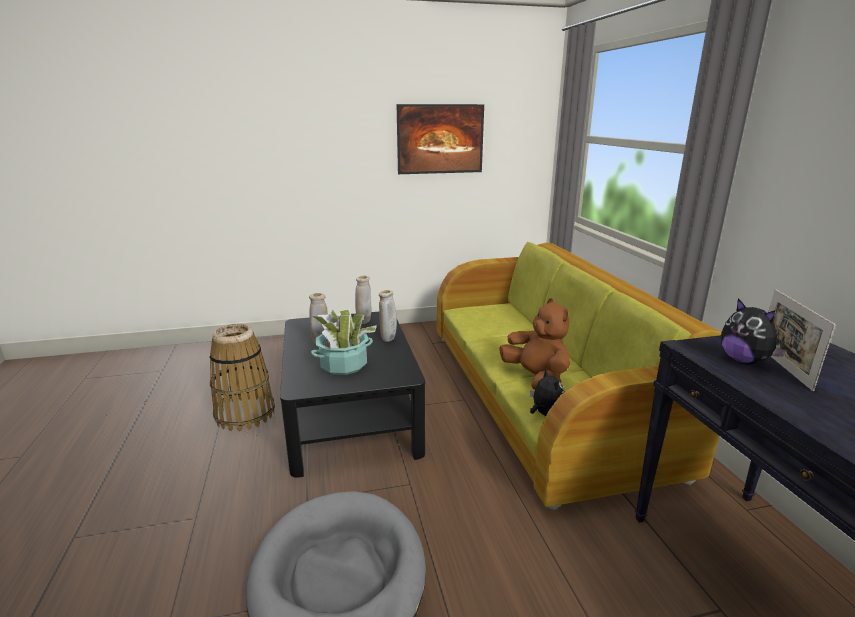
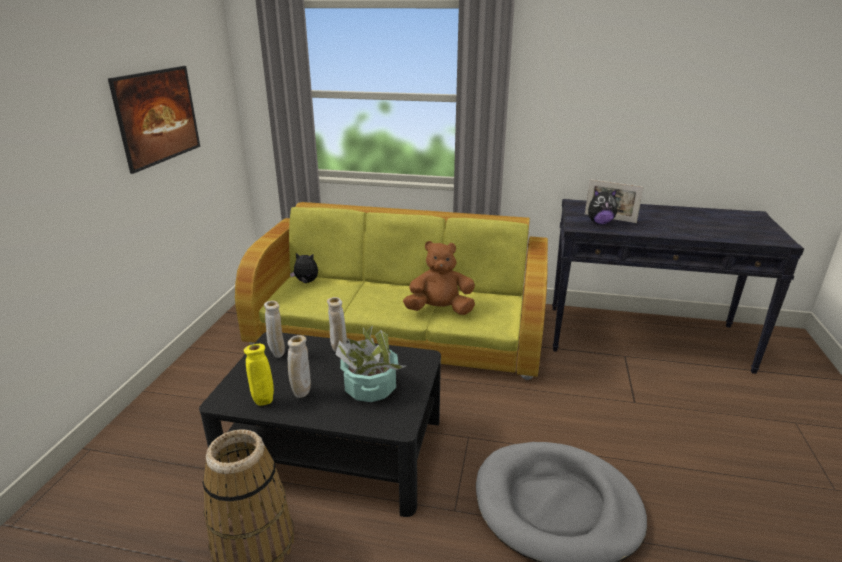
camera: 65 degrees left, 5 degrees up
(303, 335) = (264, 403): none -> yellow vase
(545, 414) = (489, 323): plush toy -> plush toy (306, 282)

